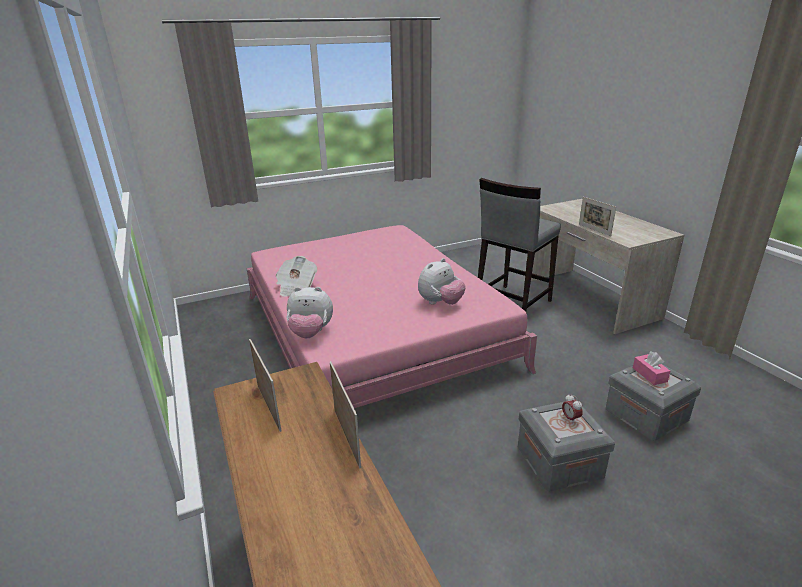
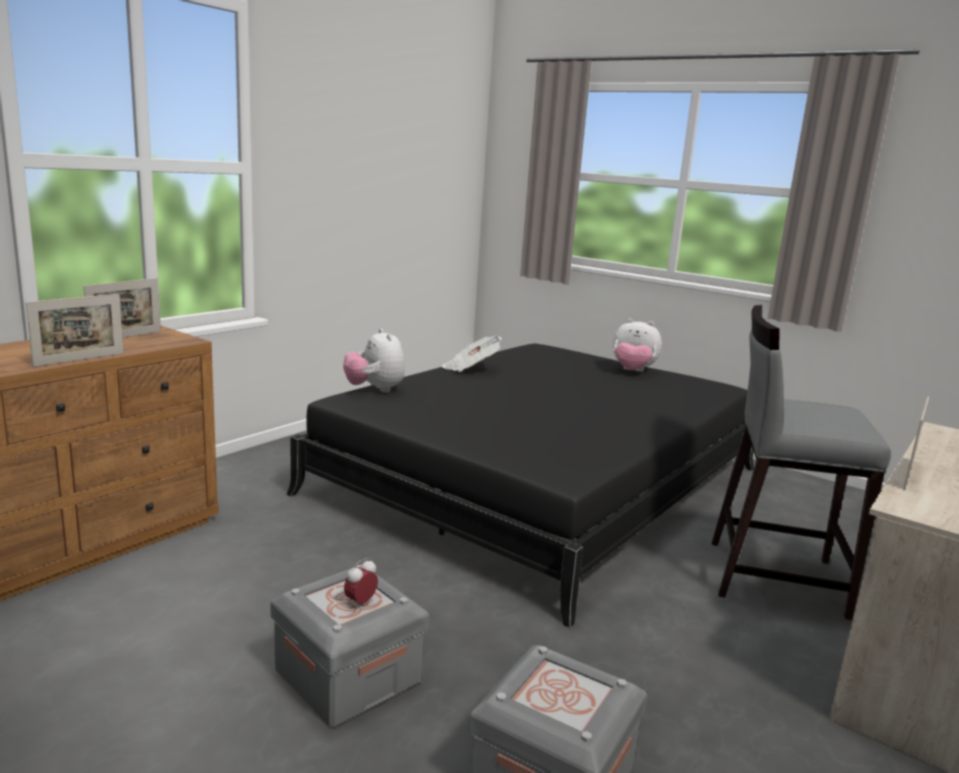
camera: 60 degrees right, 10 degrees down
(373, 330) = (540, 481): pink bed -> black bed
(440, 303) = (522, 438): plush toy -> plush toy (632, 371)
(649, 375) = (561, 683): pink tissue box -> none

